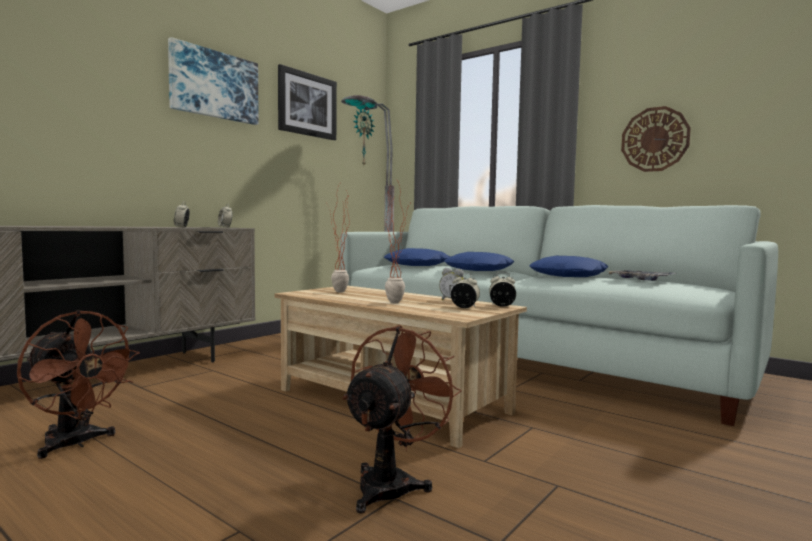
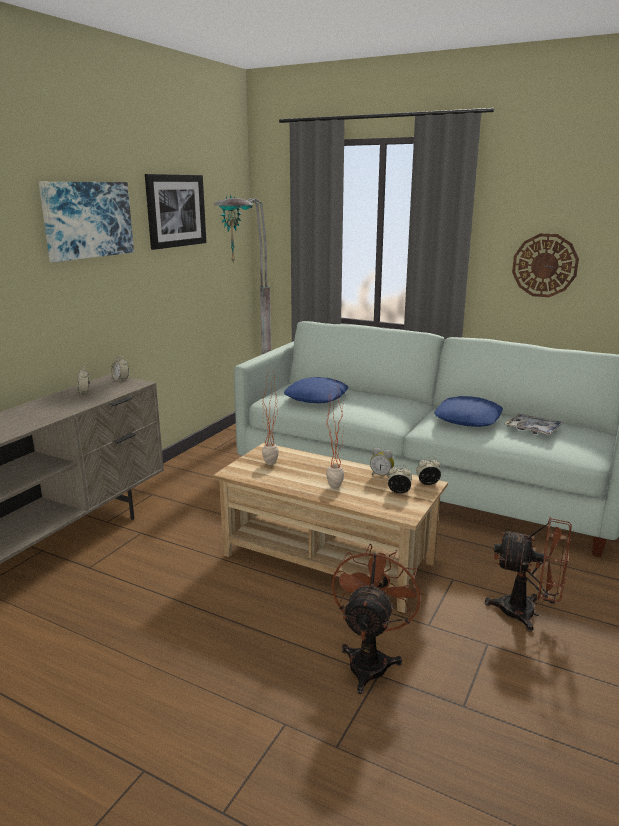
camera: 10 degrees left, 15 degrees up
(76, 444) = (90, 653): brown fan -> brown fan (527, 613)
(479, 270) = (381, 406): blue pillow -> none

